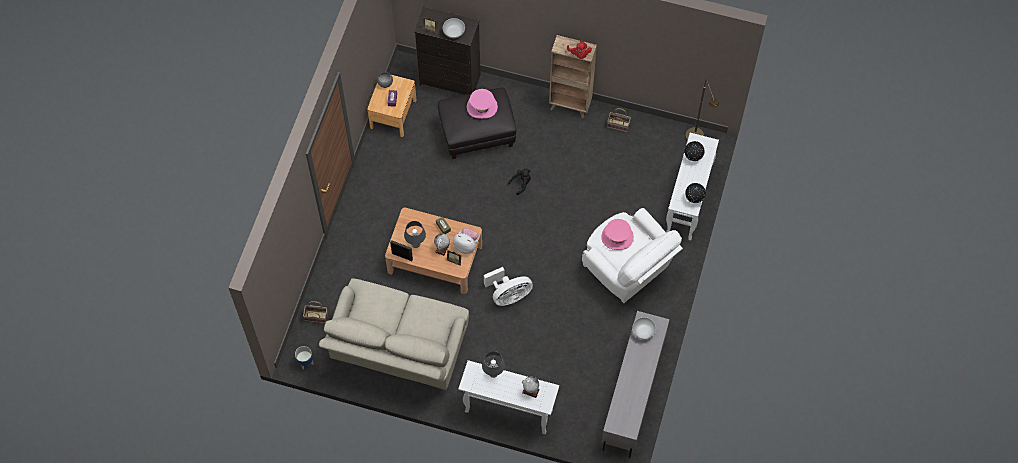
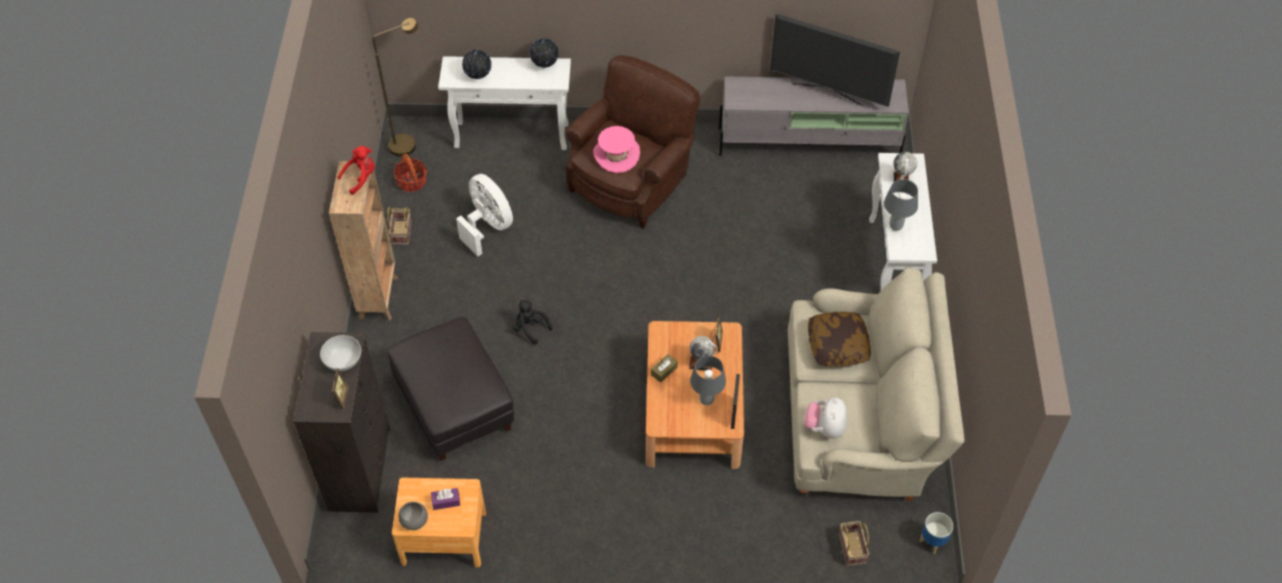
camera: 105 degrees left, 10 degrees down
(424, 321) = (837, 346): none -> pillow
(466, 245) = (685, 333): plush toy -> plush toy (824, 428)
(482, 107) = (436, 362): pink hat -> none
(508, 295) = (720, 304): white fan -> white fan (488, 227)
(628, 269) = (632, 180): white armchair -> brown armchair
(634, 382) = (828, 94): none -> television
(643, 332) = (753, 98): white bowl -> none
(661, 137) = (412, 181): none -> basket

